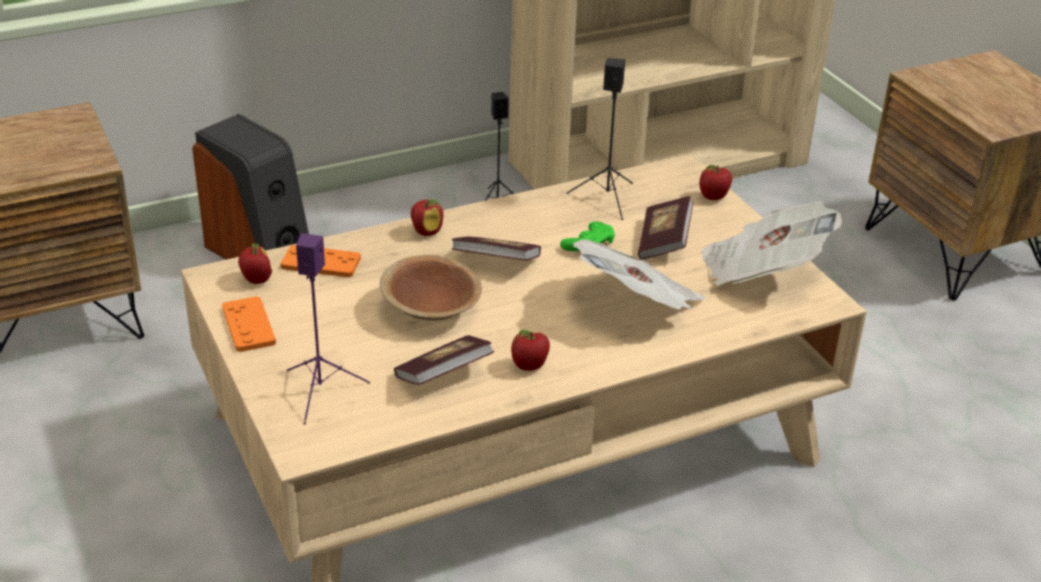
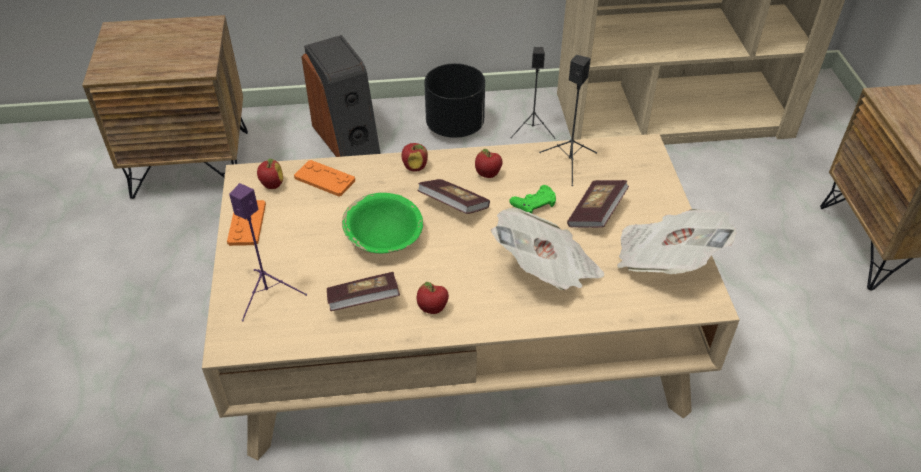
camera: 20 degrees right, 10 degrees up
(397, 216) = (455, 126): none -> black planter
(431, 309) = (384, 238): brown bowl -> green bowl
(713, 198) = (657, 180): apple -> apple (487, 175)

